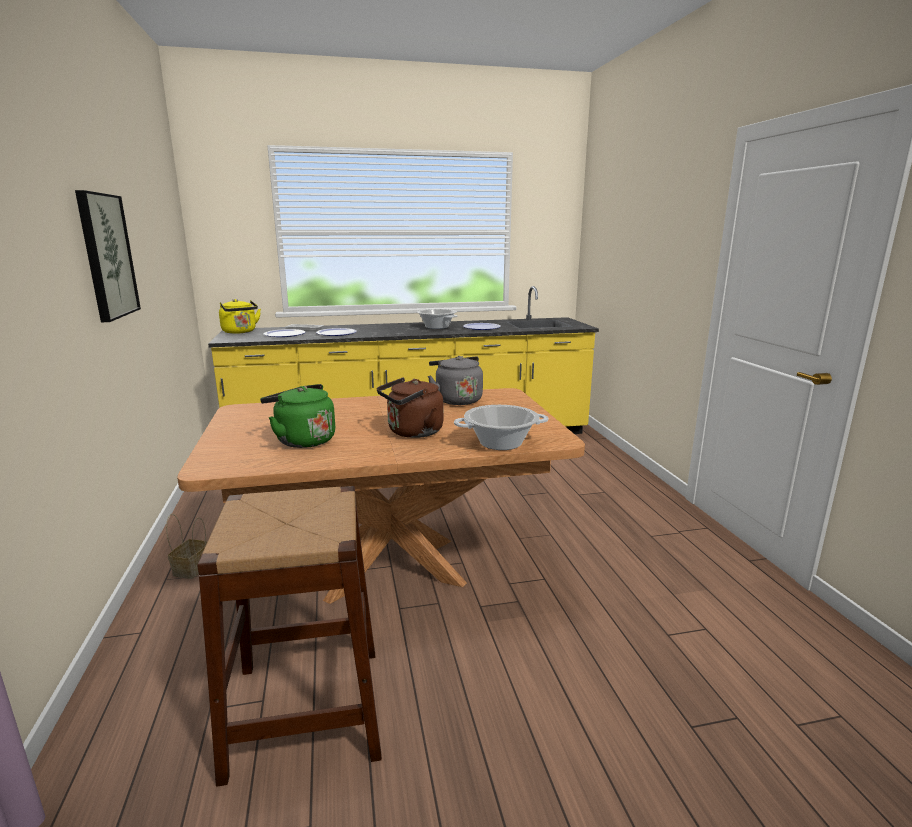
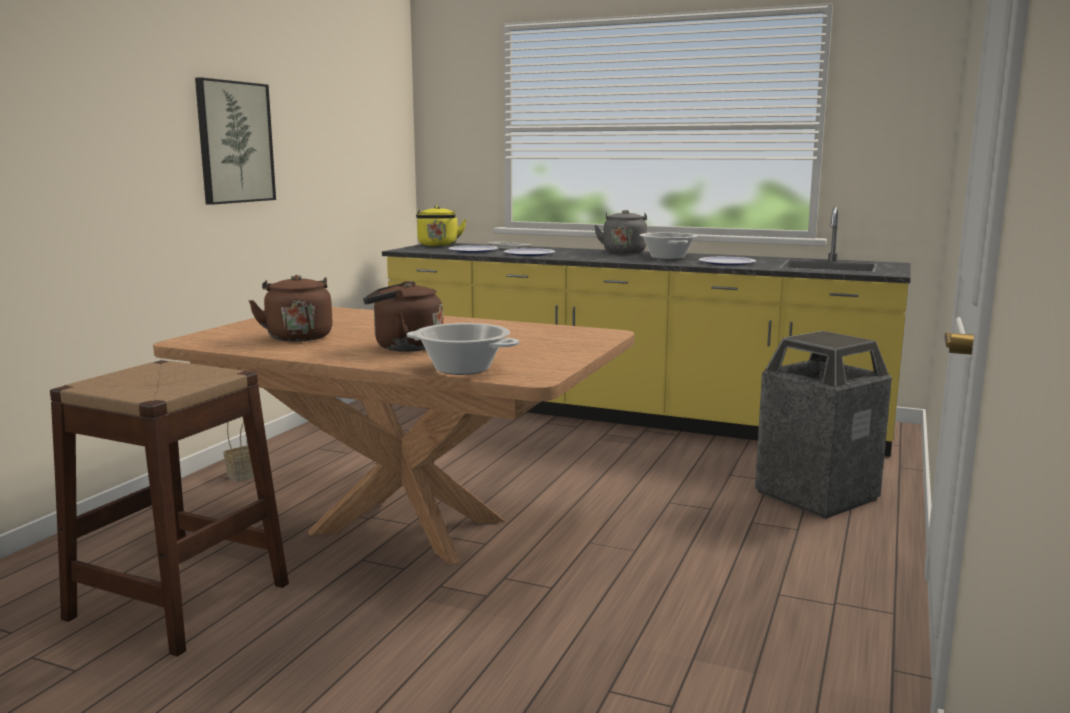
camera: 35 degrees right, 5 degrees down
(302, 440) = (298, 336): green kettle -> brown kettle
(456, 400) = (528, 331): grey kettle -> grey kettle (624, 252)
(584, 468) = (815, 496): none -> trash can

